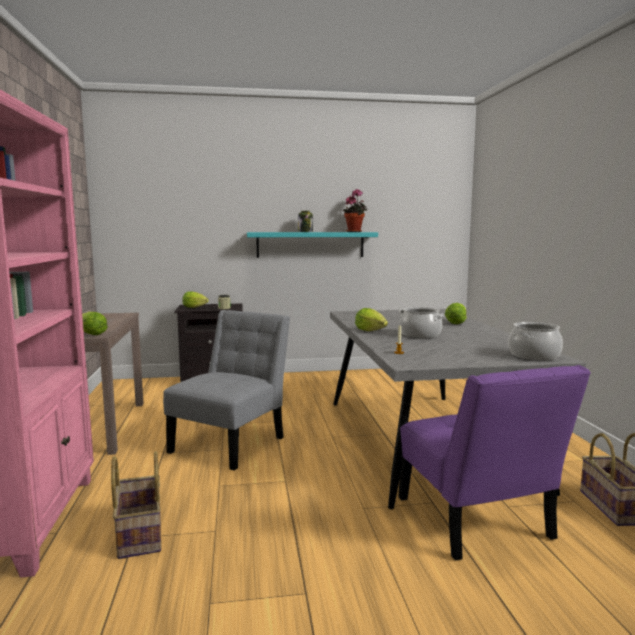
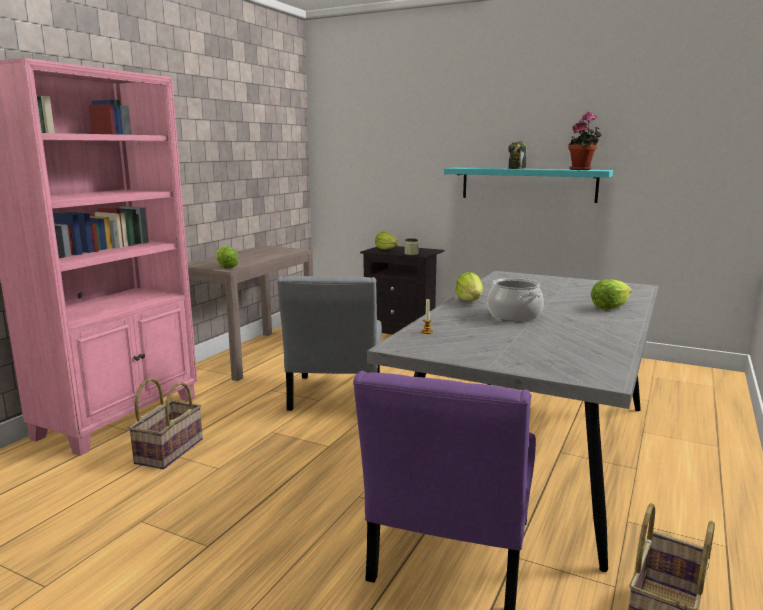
camera: 35 degrees right, 5 degrees up
(231, 443) = (334, 396): grey chair -> grey chair turned 120 degrees clockwise
(534, 355) = (582, 369): cooking pot -> none

